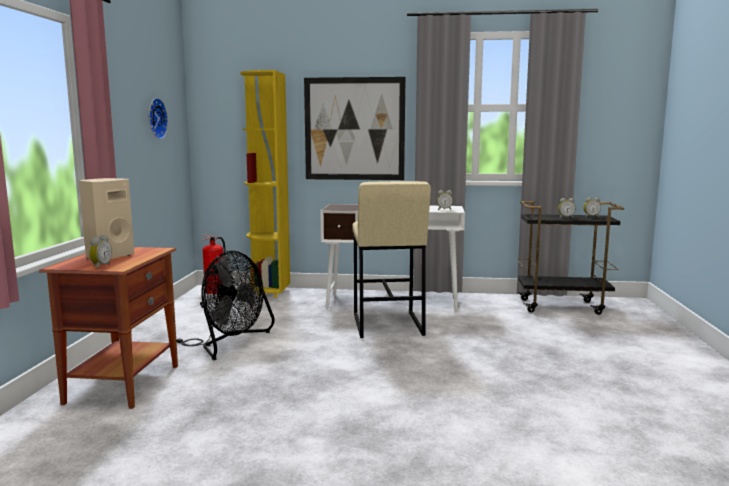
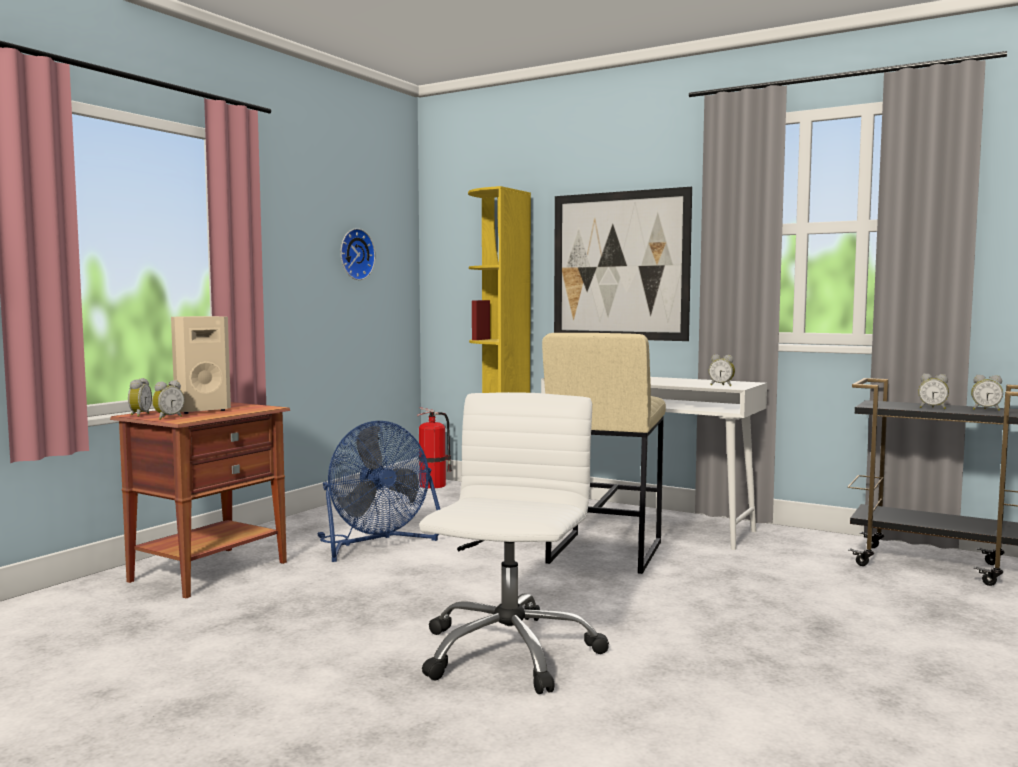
camera: 25 degrees right, 5 degrees down
(65, 266) = (139, 415): none -> alarm clock
(227, 343) = (371, 545): black fan -> blue fan
(409, 401) = (509, 652): none -> white office chair

